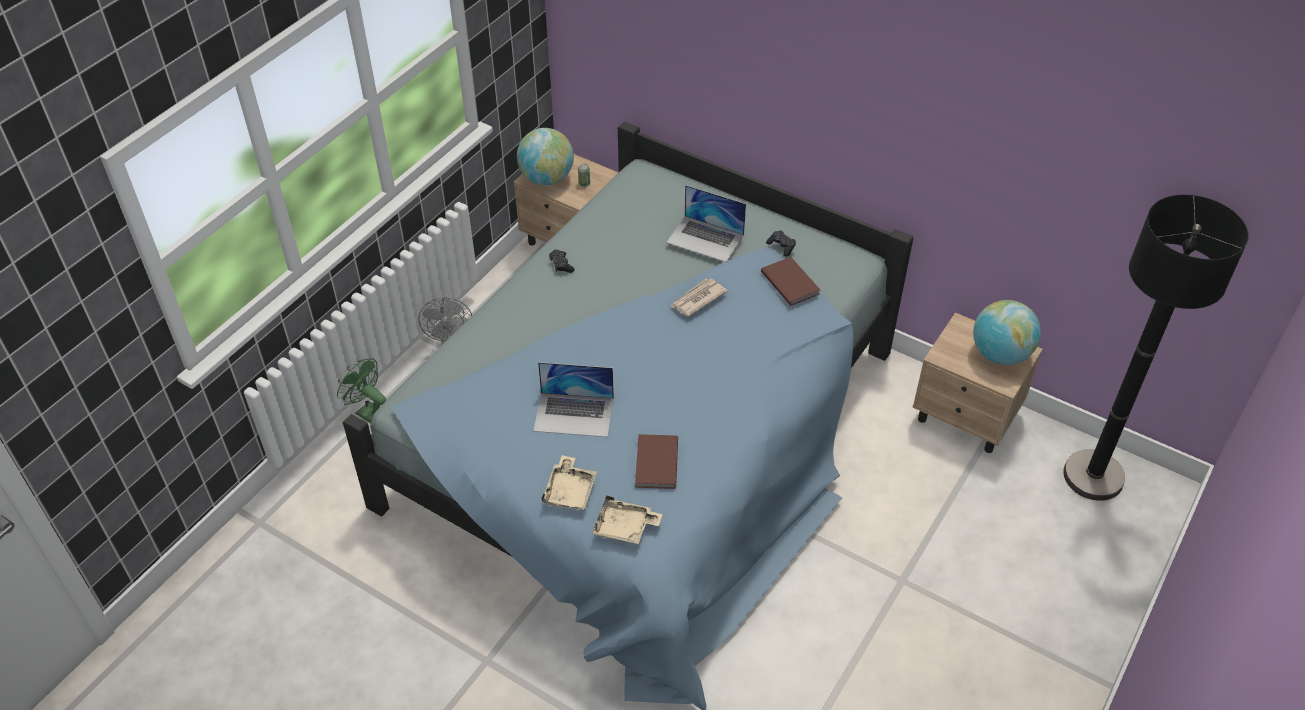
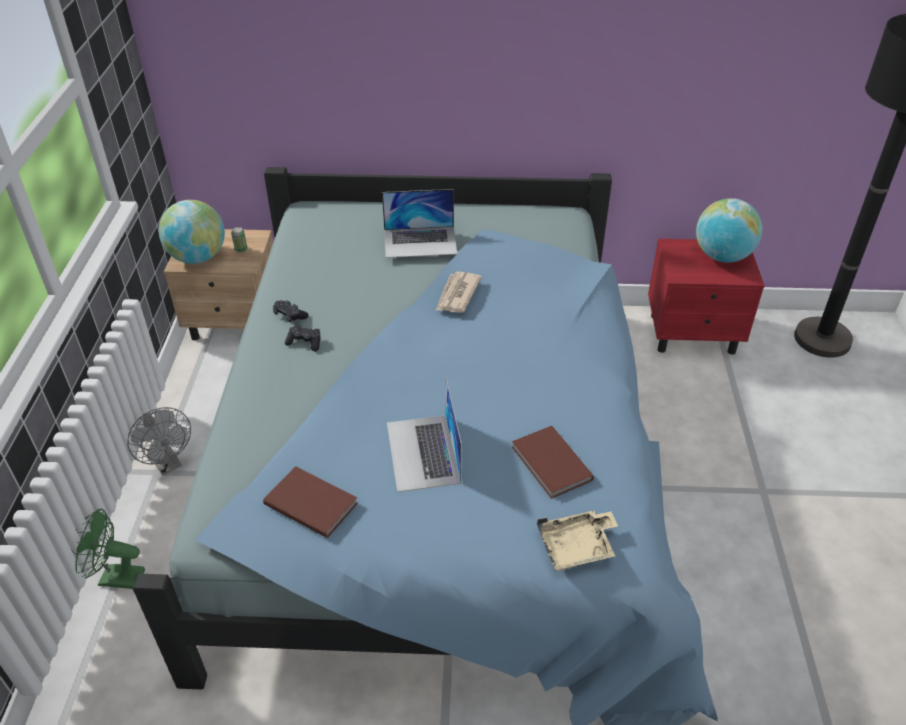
camera: 30 degrees left, 5 degrees down
(570, 491) = (485, 536): beige tray -> none
(574, 414) = (423, 452): laptop -> laptop turned 105 degrees clockwise
(781, 246) = (495, 225): black game controller -> black game controller (305, 342)
(790, 282) = (531, 250): brown book -> brown book (311, 502)
(966, 417) = (693, 334): beige nightstand -> red nightstand

